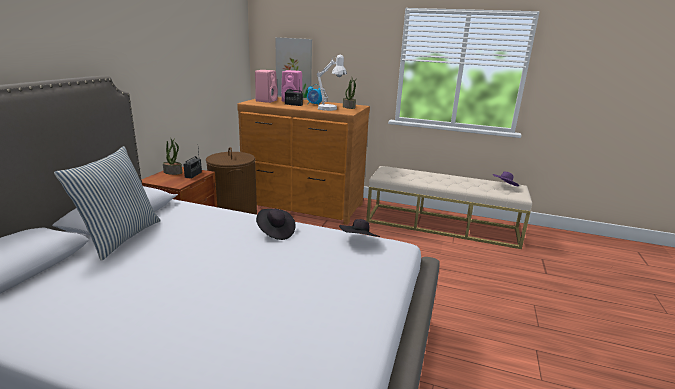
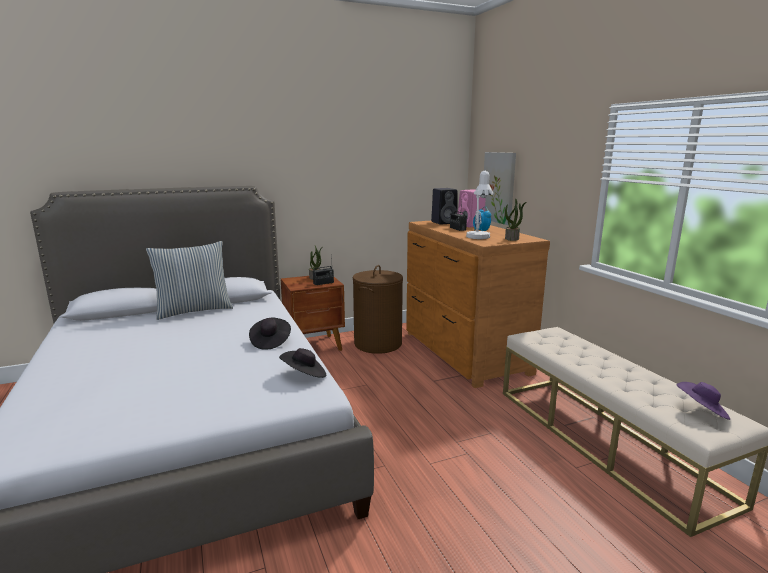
camera: 50 degrees right, 5 degrees down
(266, 101) = (444, 222): pink speaker -> black speaker

